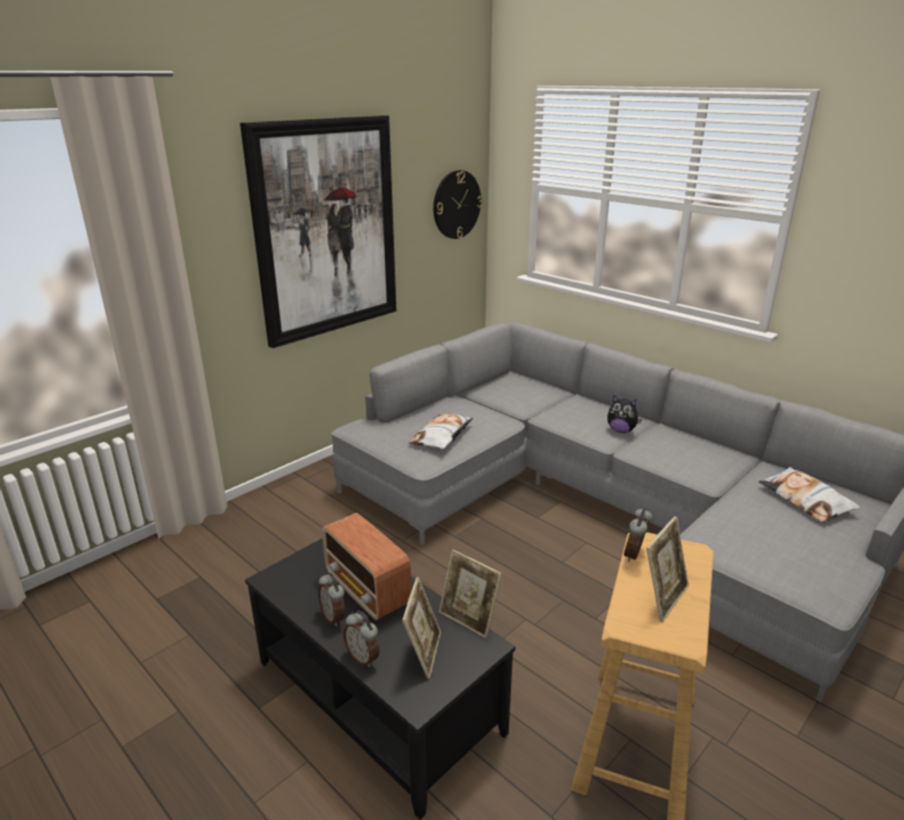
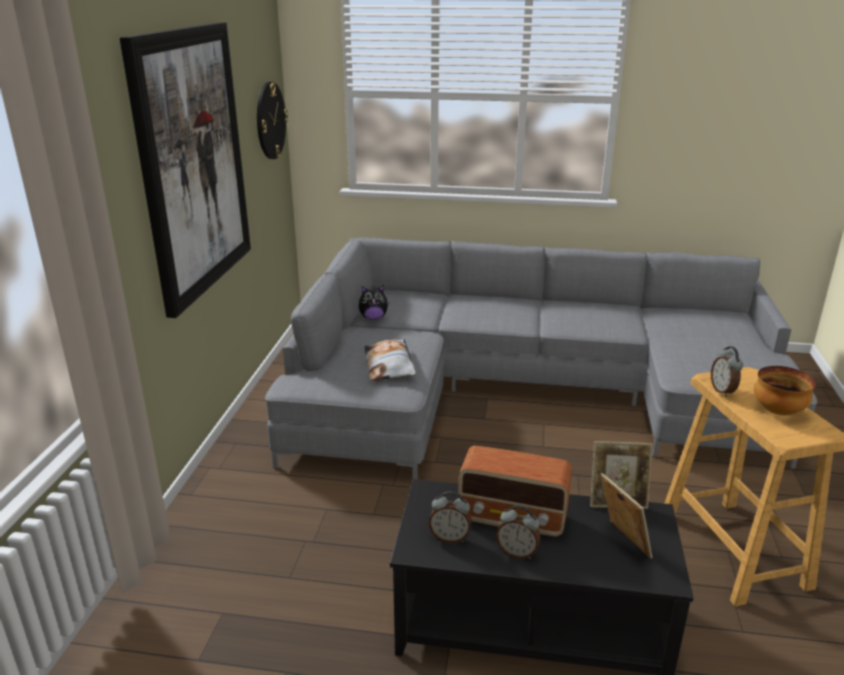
camera: 35 degrees left, 0 degrees up
(363, 657) = (585, 570): alarm clock -> alarm clock (450, 537)
(621, 430) = (526, 314): plush toy -> plush toy (373, 318)
(663, 597) = (777, 411): picture frame -> bowl
(805, 500) = (704, 326): pillow -> none

